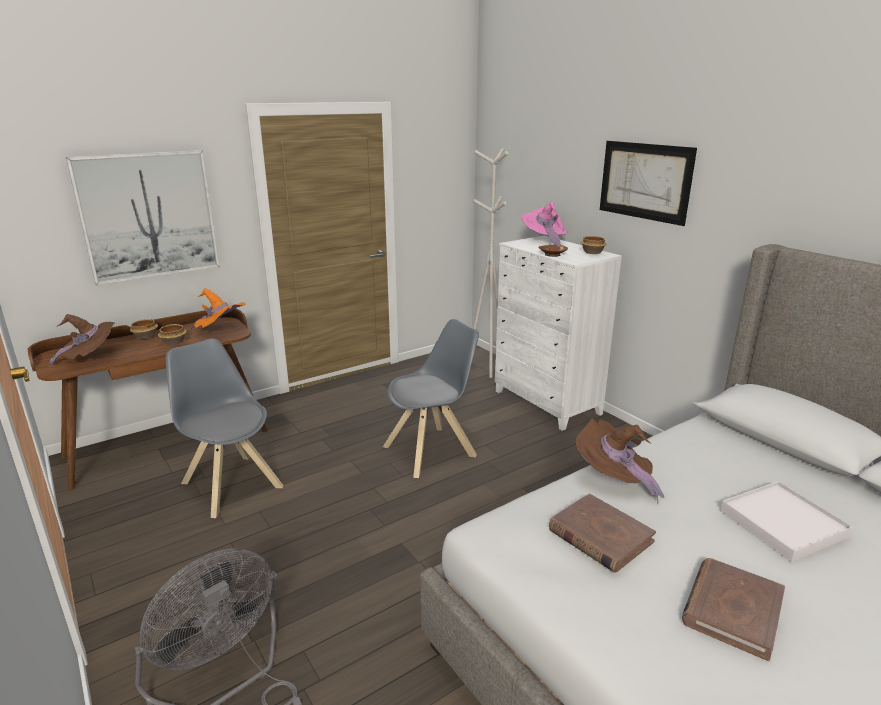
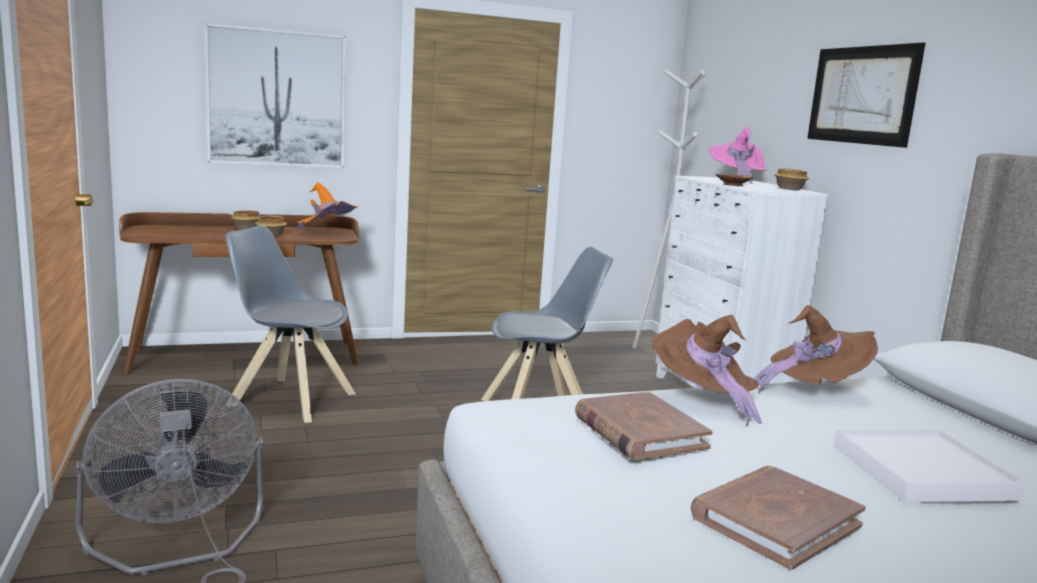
camera: 15 degrees right, 10 degrees down
(91, 358) = (180, 233): brown hat -> brown hat (812, 389)
(231, 483) = (289, 399): grey chair -> grey chair turned 45 degrees counterclockwise

